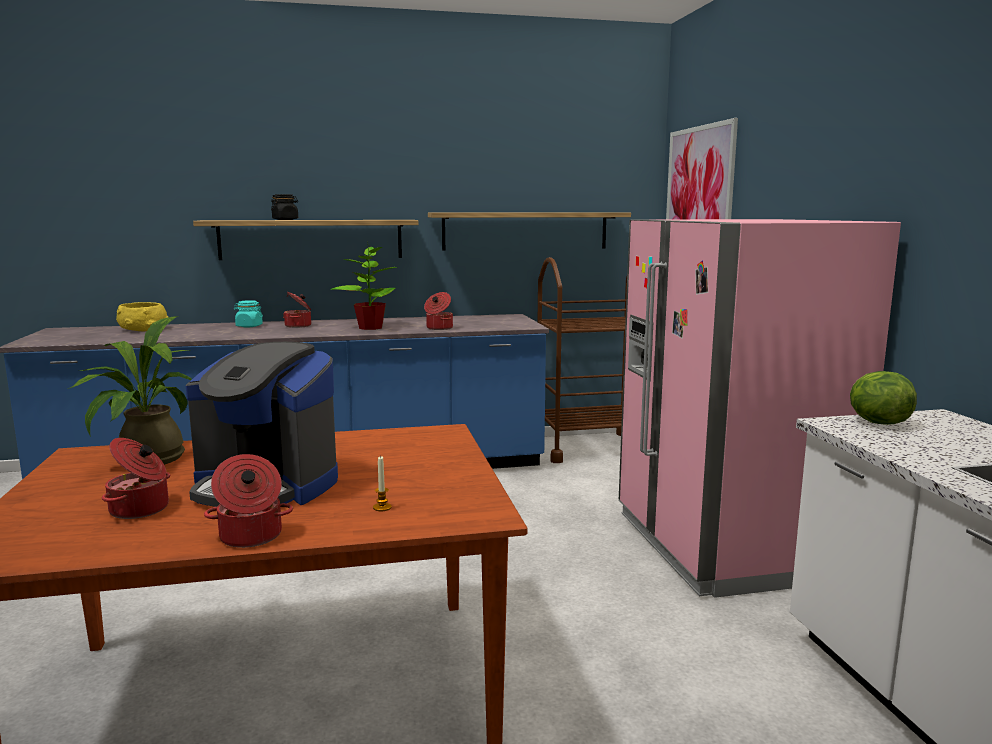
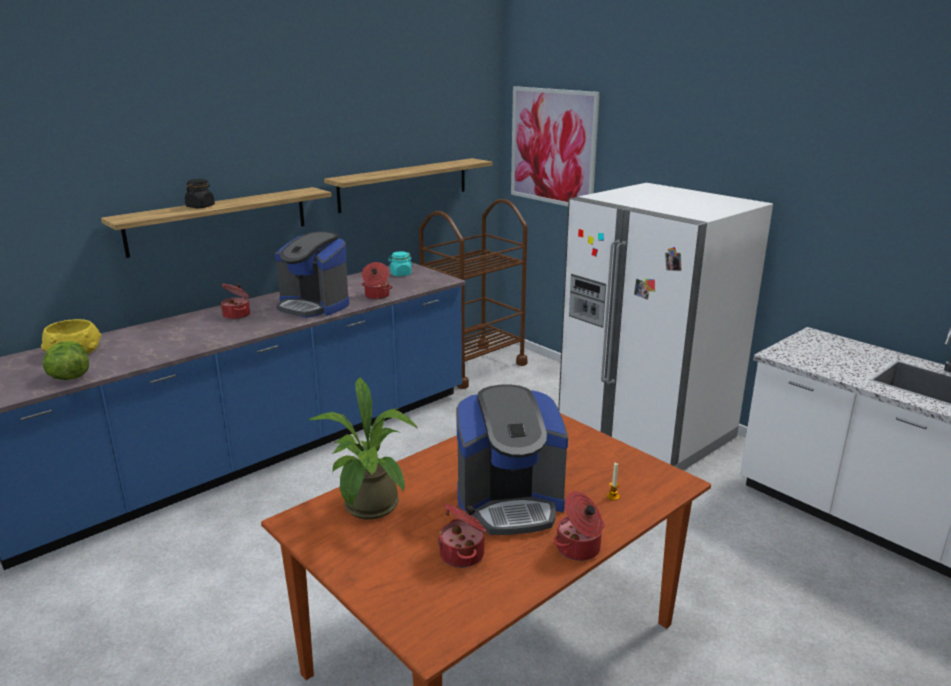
camera: 30 degrees left, 10 degrees up
(249, 326) = (185, 325): turquoise jar -> turquoise jar (400, 274)
(370, 327) = (313, 306): potted plant -> coffee machine
(726, 545) = (645, 432): pink fridge -> white fridge
(877, 422) = (795, 348): lettuce -> lettuce (69, 377)

